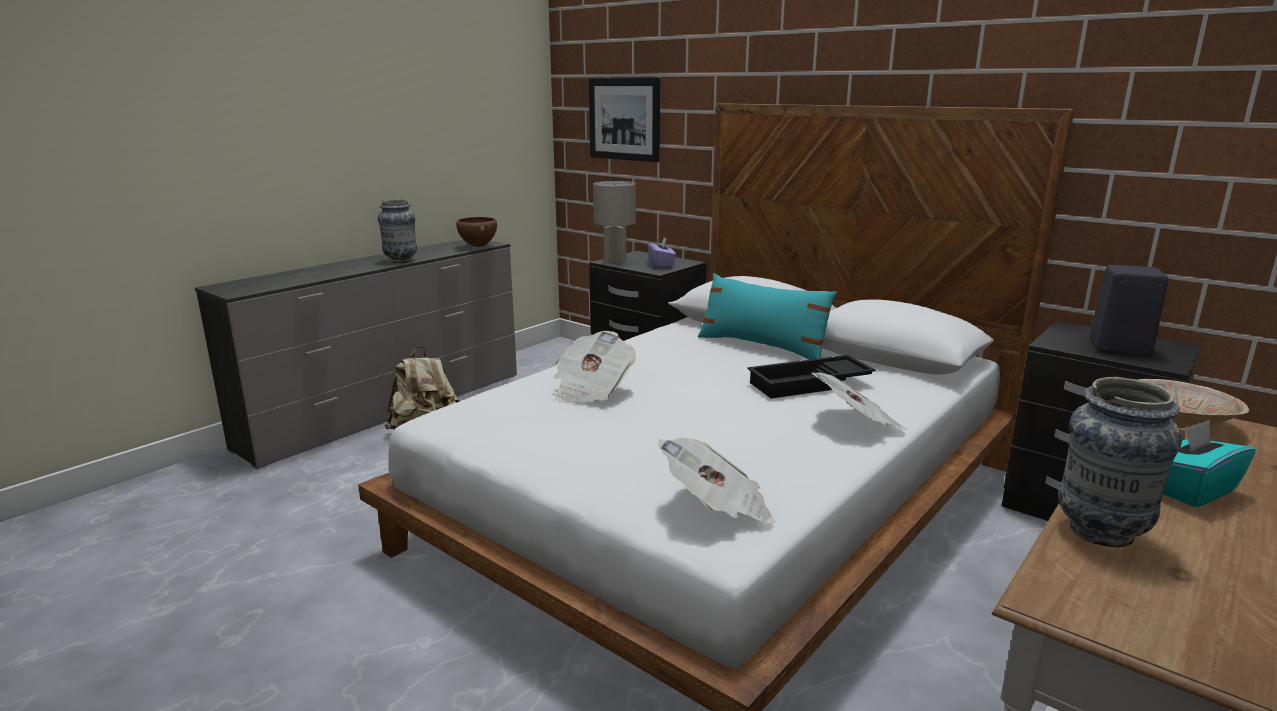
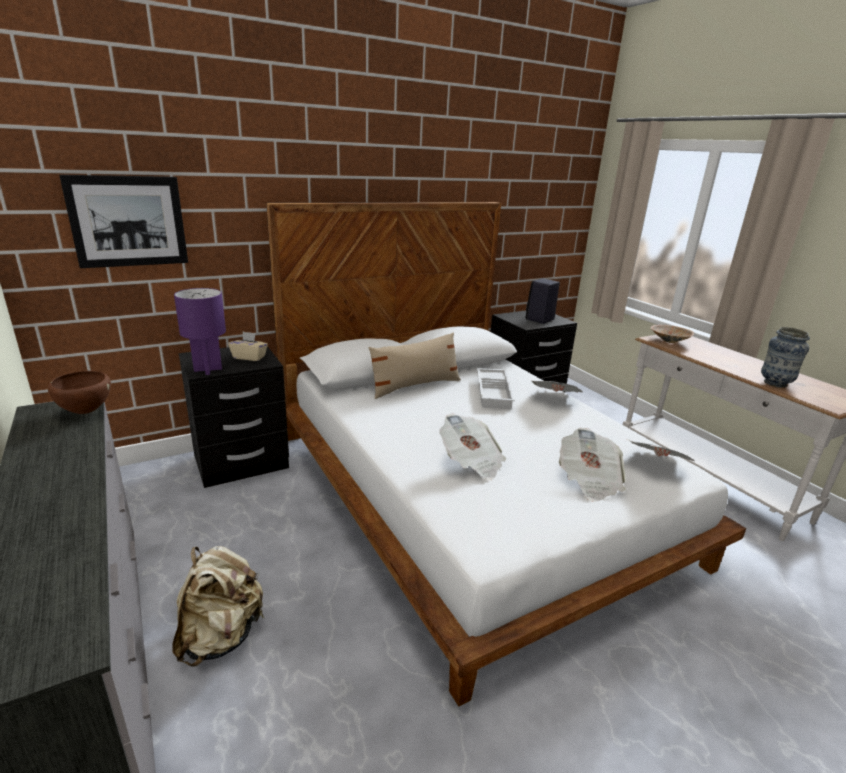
camera: 70 degrees left, 5 degrees up
(401, 261) = (79, 471): vase -> none
(615, 262) = (208, 369): grey table lamp -> purple table lamp
(618, 459) = (589, 480): none -> newspaper
(661, 265) = (249, 357): purple tissue box -> beige tissue box
(762, 347) = (415, 386): turquoise pillow -> beige pillow
(810, 384) = (494, 392): black tray -> white tray
(1190, 490) = (733, 361): turquoise tissue box -> none

